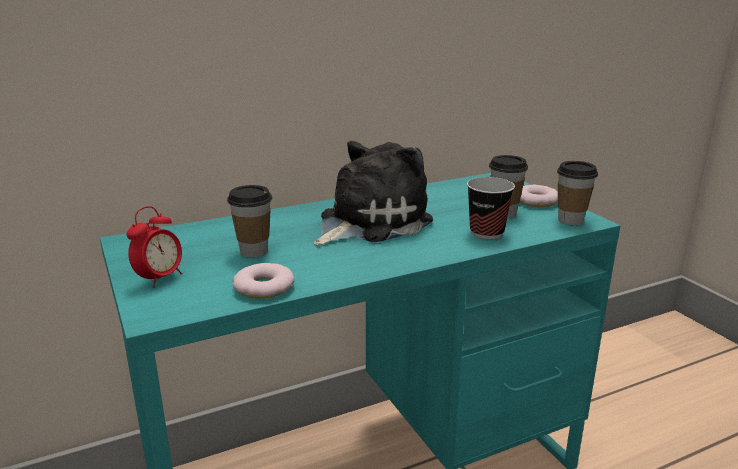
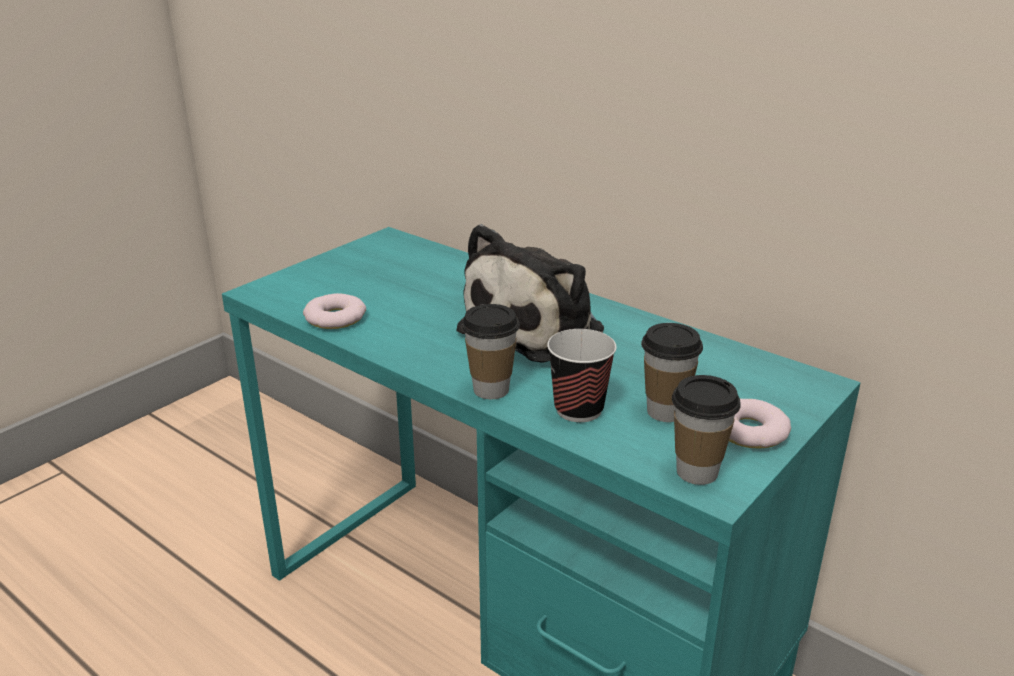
camera: 65 degrees right, 5 degrees up
(160, 279) = (323, 273): alarm clock -> none
(253, 251) = (408, 292): cup -> cup (491, 389)
(369, 222) = (538, 329): plush toy -> plush toy turned 105 degrees clockwise

